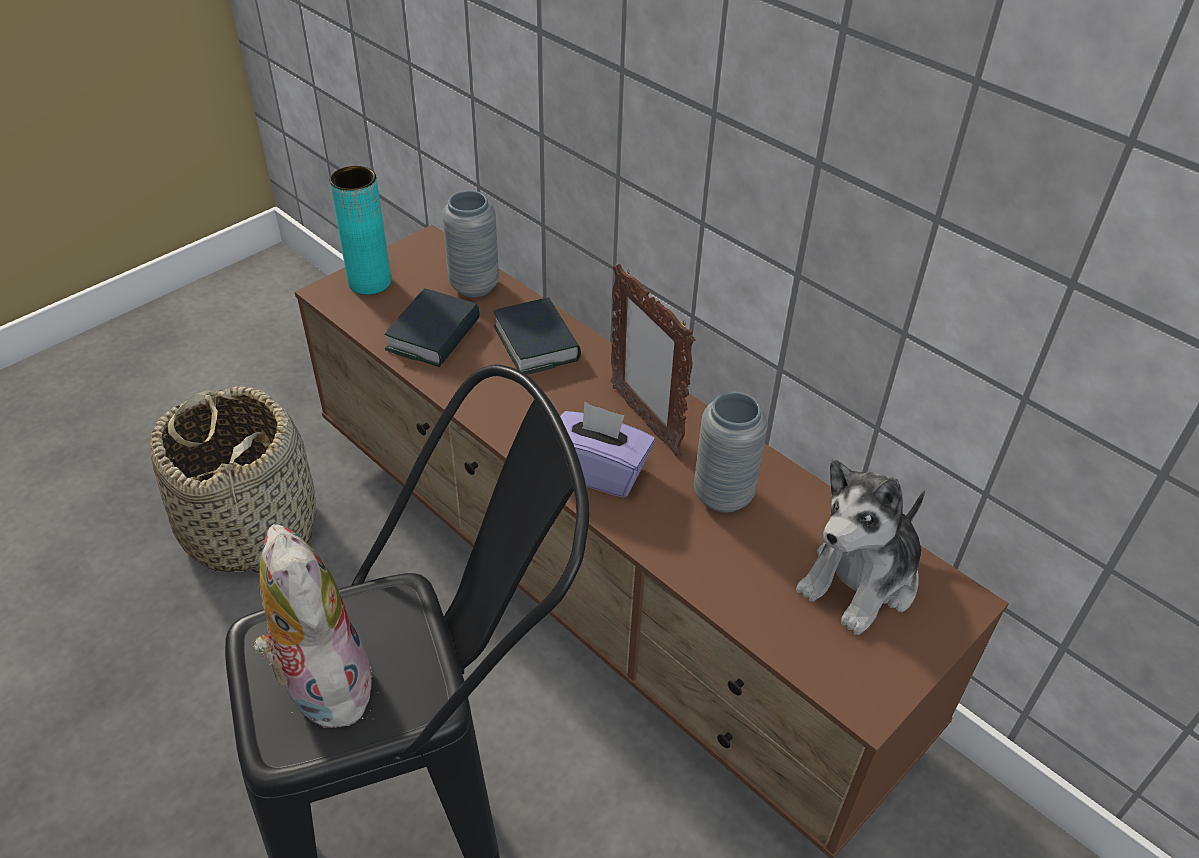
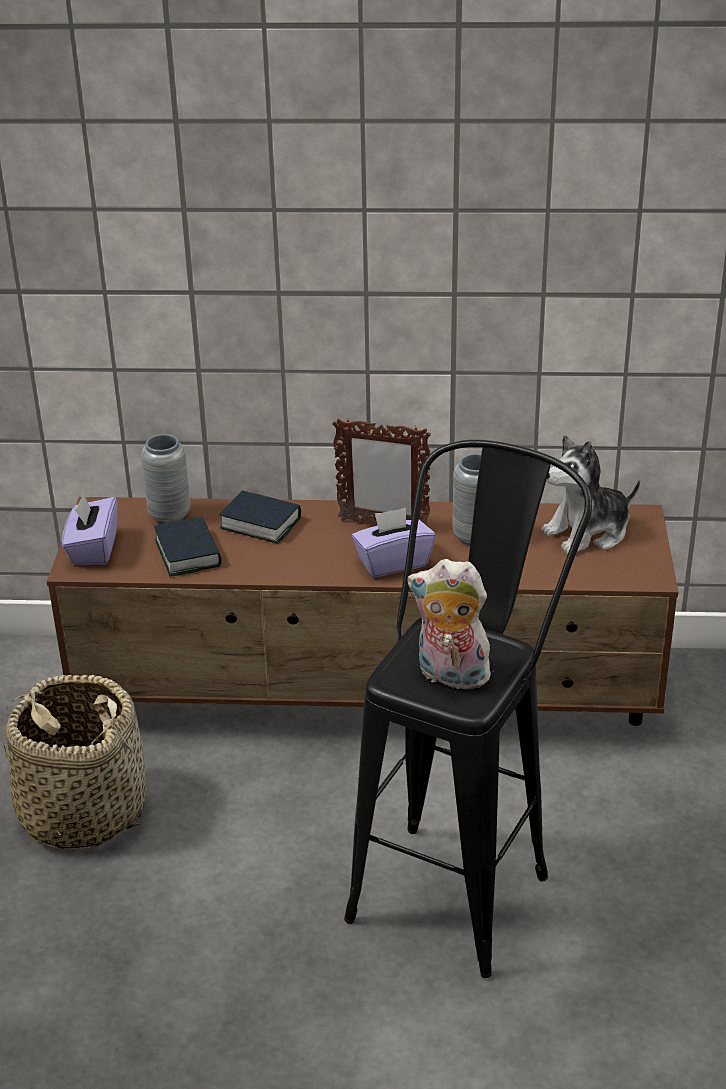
camera: 40 degrees left, 10 degrees down
(369, 282) = (93, 549): turquoise vase -> purple tissue box
(861, 580) = (588, 533): plush toy -> plush toy turned 60 degrees clockwise

